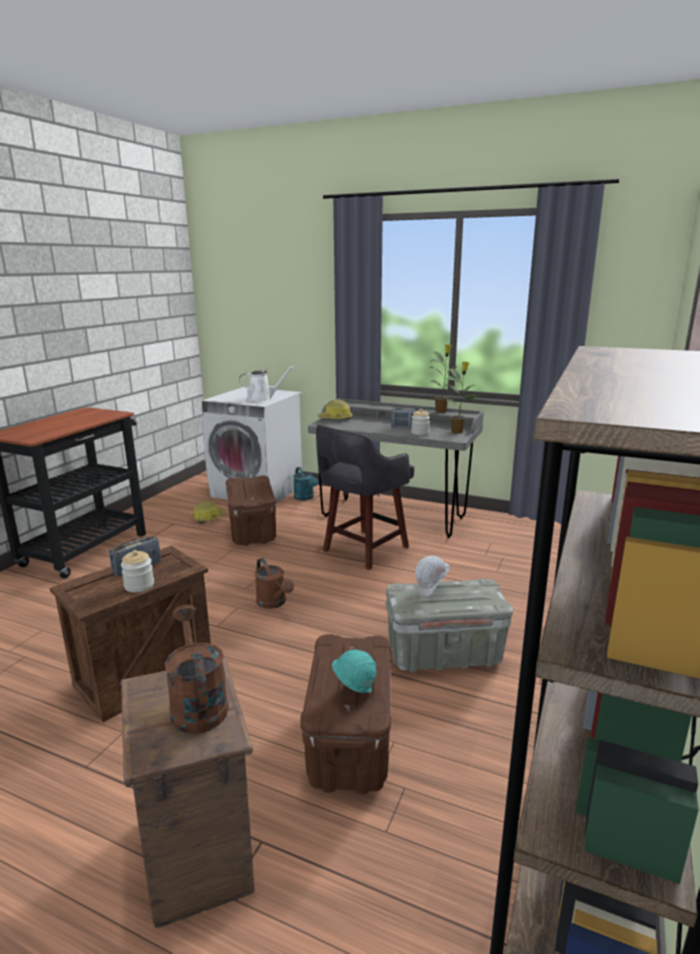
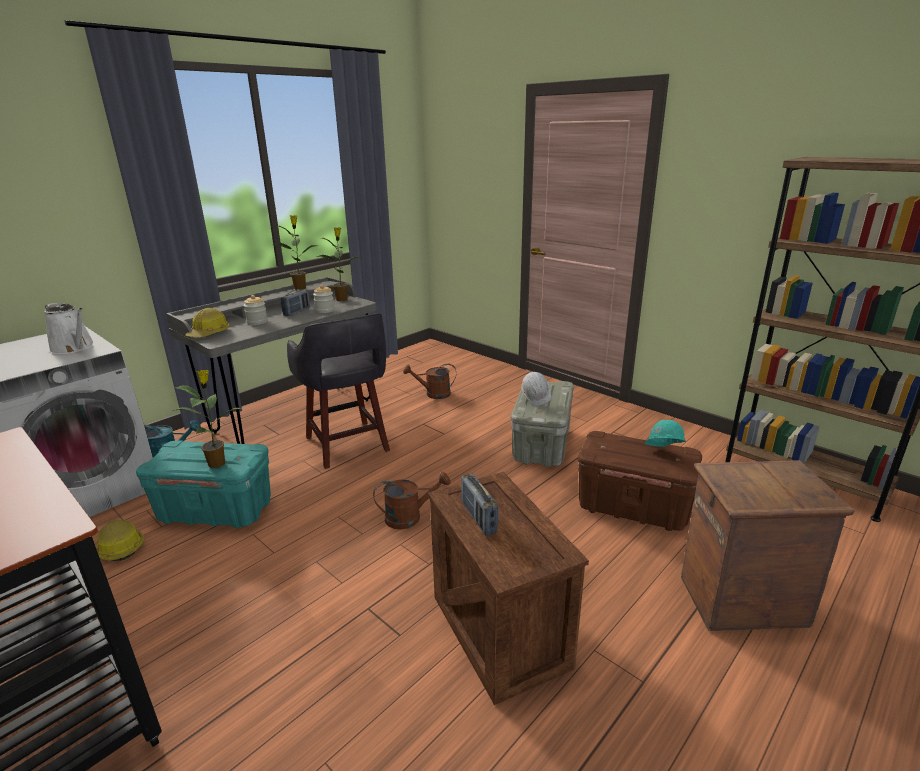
camera: 70 degrees left, 5 degrees up
(139, 585) = (525, 516): jar -> jar (257, 322)
(197, 703) = (760, 476): brown watering can -> brown watering can (433, 394)
(242, 494) = (218, 463): none -> potted plant
(252, 531) = (215, 511): brown storage box -> turquoise storage box
(262, 399) = (74, 348): white watering can -> white watering can turned 120 degrees clockwise

